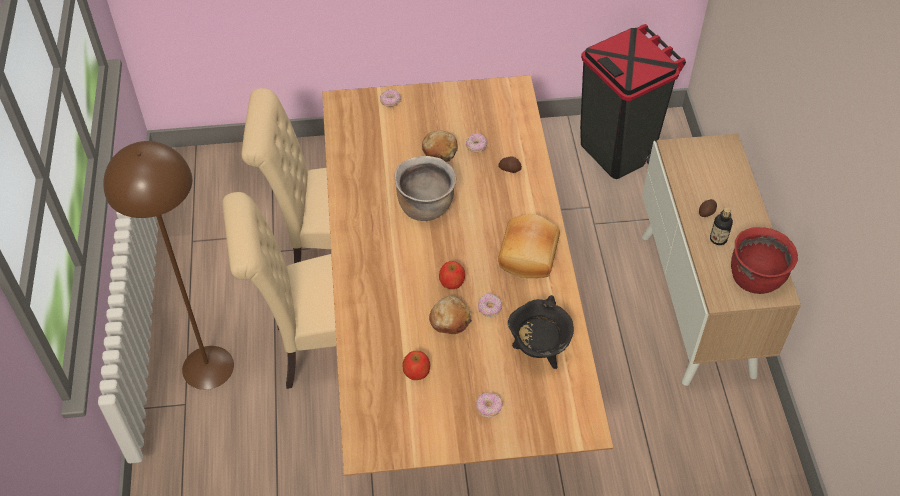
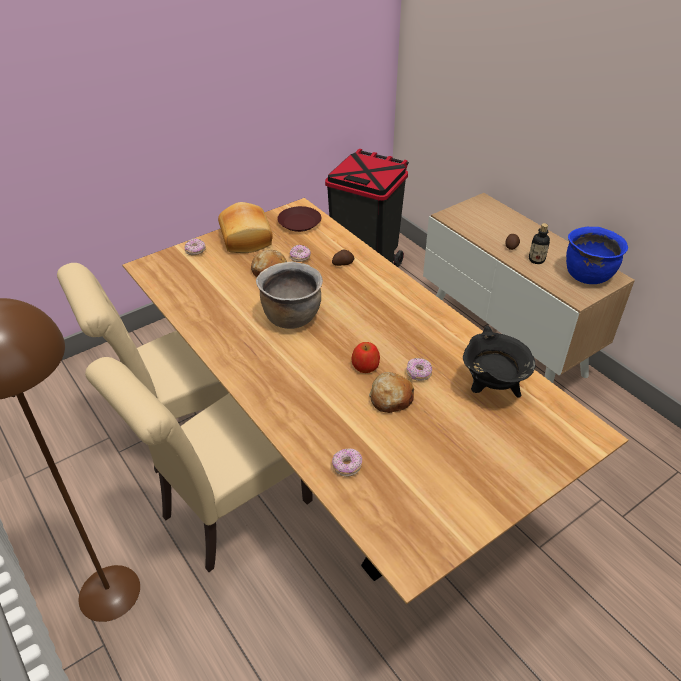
camera: 30 degrees left, 10 degrees down
(416, 371) = (397, 458): apple -> none
(488, 407) = (493, 458): donut -> donut (347, 466)
(503, 105) = (299, 222): none -> brown plate
(530, 255) = (416, 318): bread -> bread (247, 238)
(755, 278) = (587, 275): red cooking pot -> blue cooking pot

